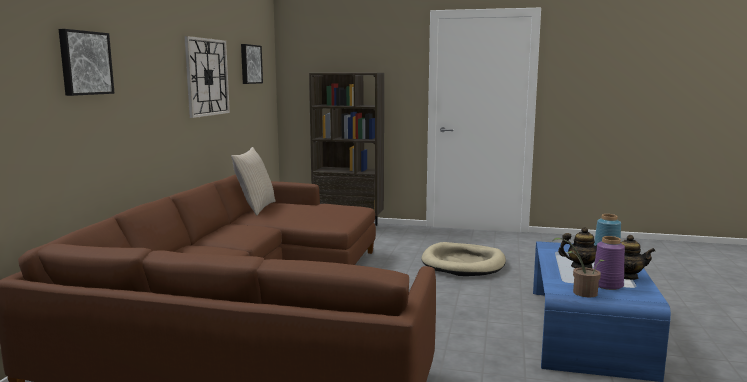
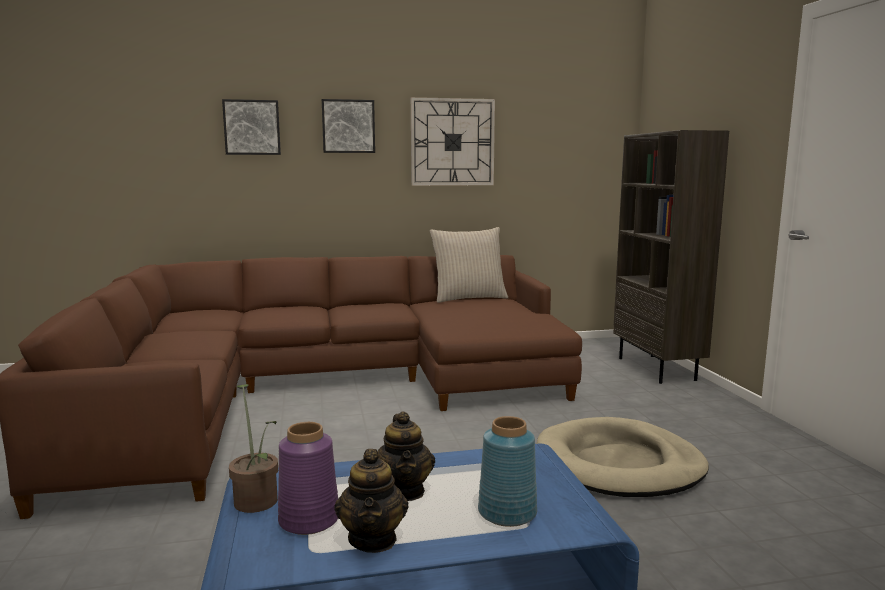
camera: 65 degrees right, 0 degrees up
(250, 64) = (559, 127): picture -> picture (348, 126)

